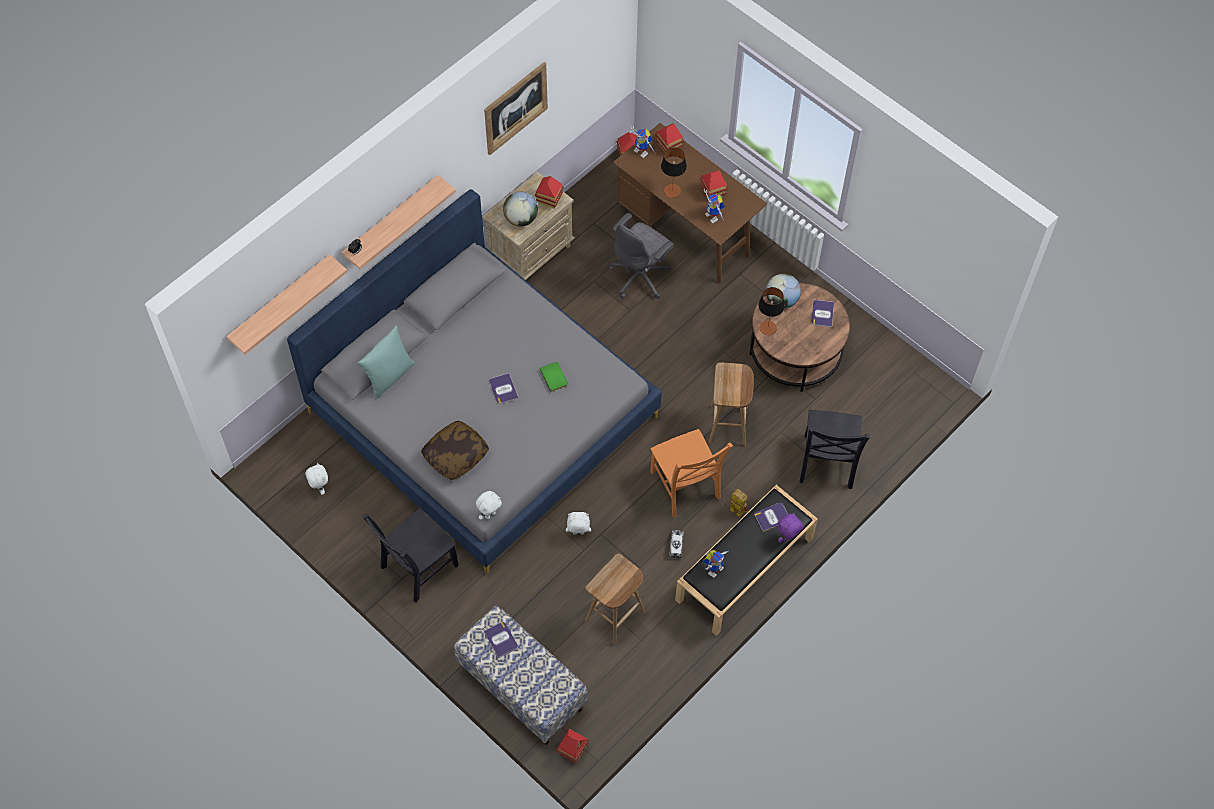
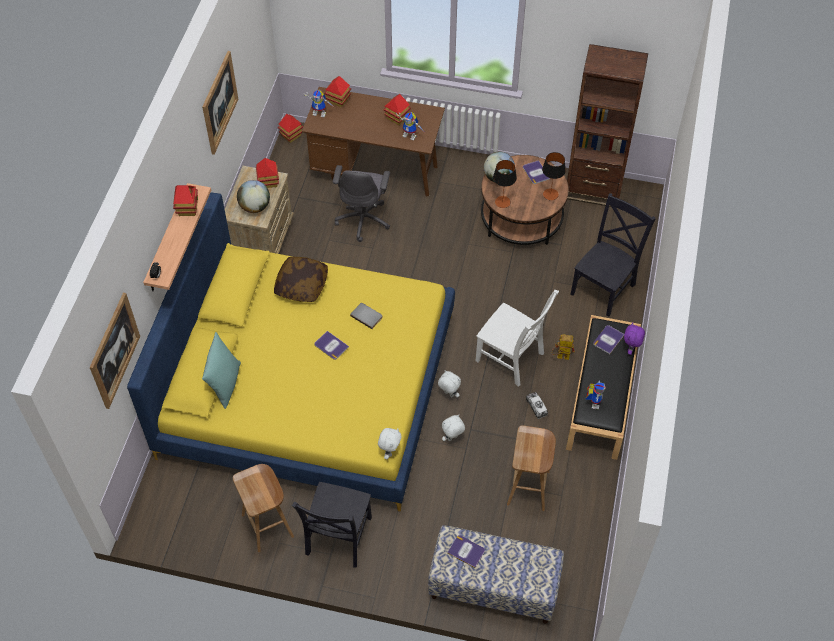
camera: 30 degrees left, 5 degrees down
(280, 302) = (114, 350): shelf -> picture
(319, 487) = (206, 517): white plush toy -> white plush toy (448, 394)
(456, 455) = (327, 418): pillow -> pillow (301, 285)
(483, 414) = (308, 385): grey bed -> yellow bed
(555, 377) = (367, 316): green book -> grey book
(572, 750) = (571, 615): toy house -> toy house (187, 209)
(672, 190) = (364, 131): table lamp -> table lamp (550, 194)
(686, 487) = (512, 359): orange chair -> white chair
(728, 425) = (511, 296): brown stool -> brown stool (268, 526)
(827, 464) = (604, 287): black chair -> black chair turned 120 degrees counterclockwise
(889, 358) = (593, 189): none -> brown bookcase

